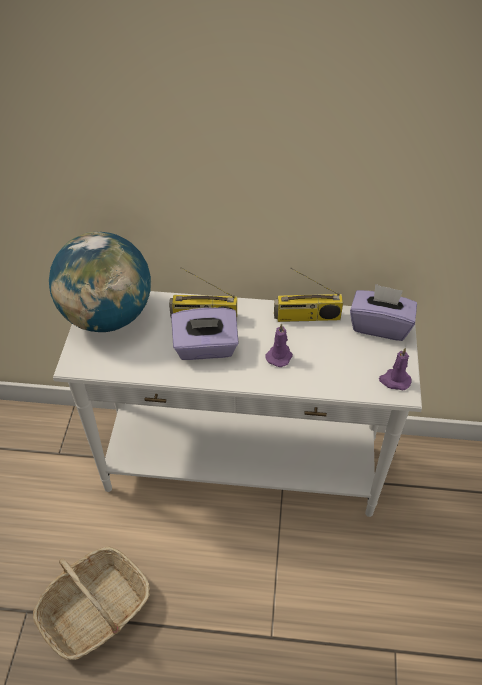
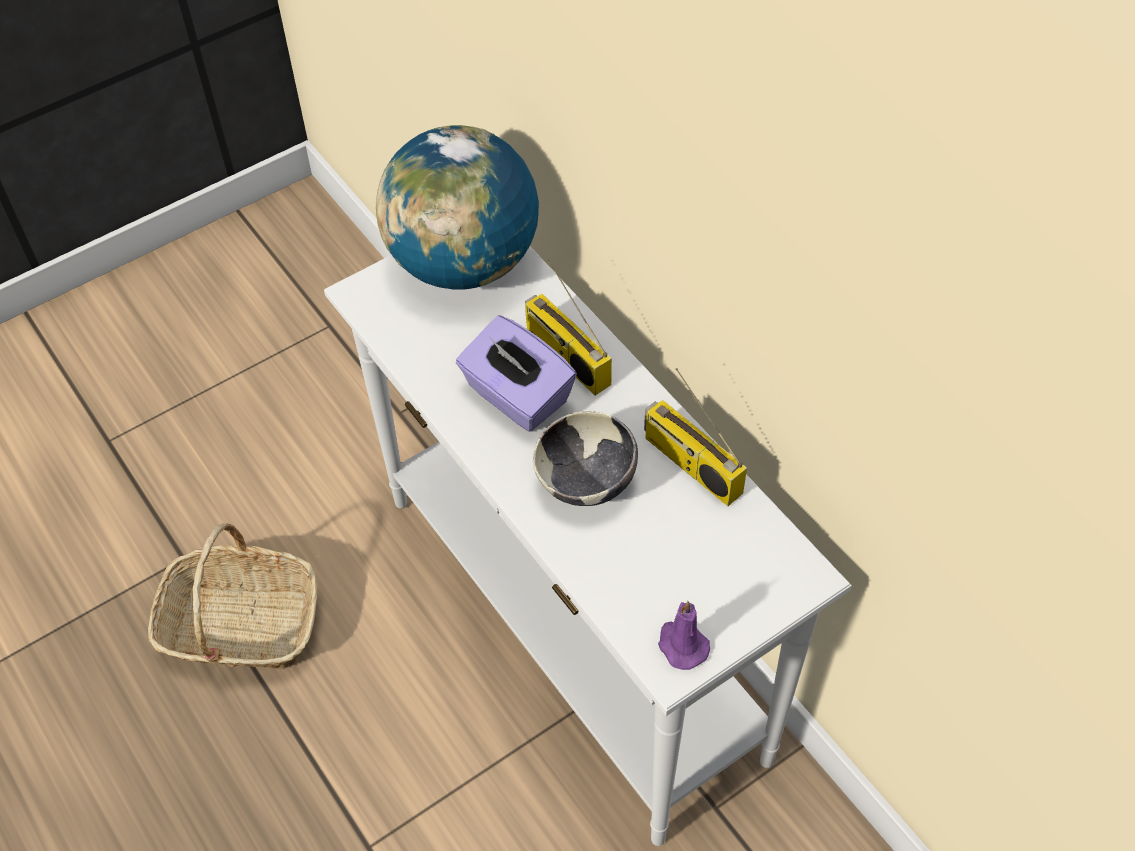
camera: 50 degrees right, 5 degrees up
(279, 356) = (586, 483): purple candle -> bowl
(380, 325) = (770, 561): purple tissue box -> none

